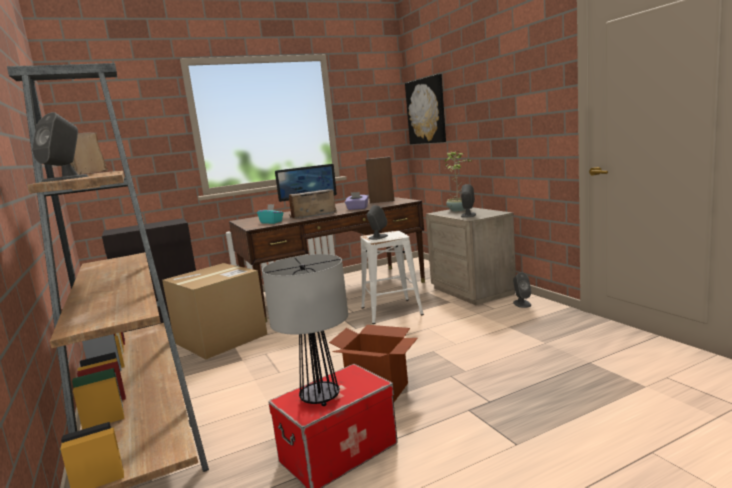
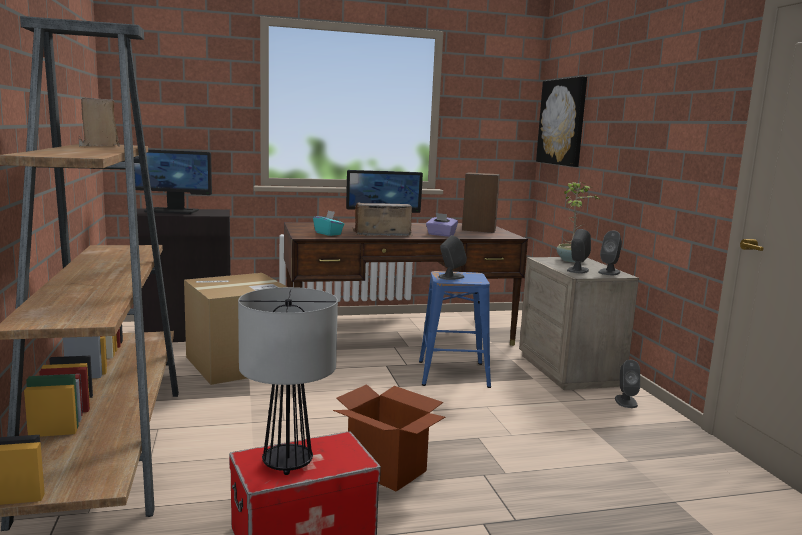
camera: 10 degrees right, 0 degrees up
(66, 179) = (48, 153): grey speaker -> grey speaker (609, 272)
(137, 227) = (173, 211): none -> monitor
(391, 311) = (453, 374): white stool -> blue stool

